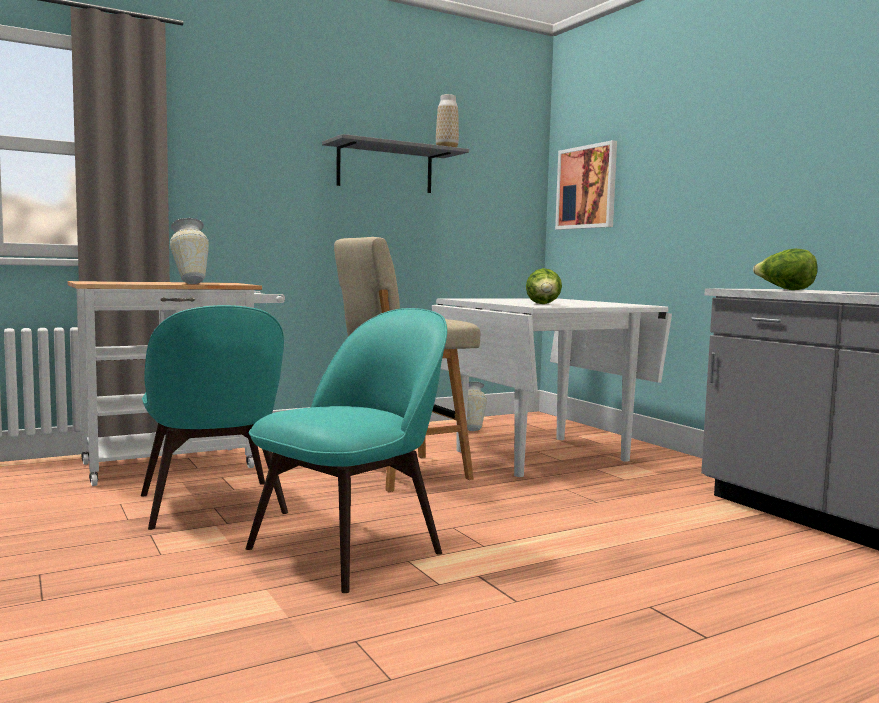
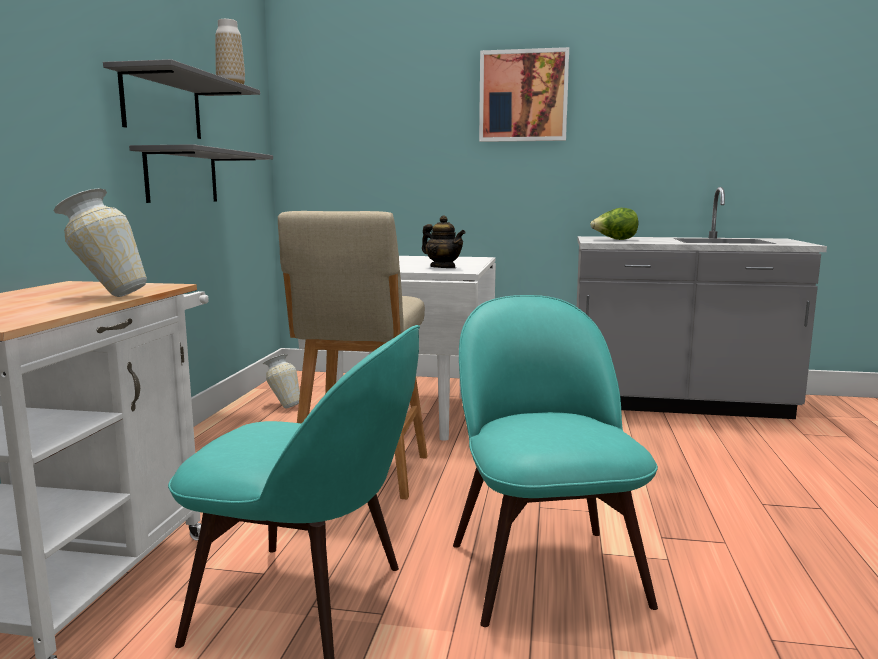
camera: 50 degrees left, 5 degrees up
(402, 222) = (182, 176): none -> grey shelf
(543, 304) = (443, 267): lettuce -> teapot
(586, 187) = (334, 138): picture -> picture (523, 96)

